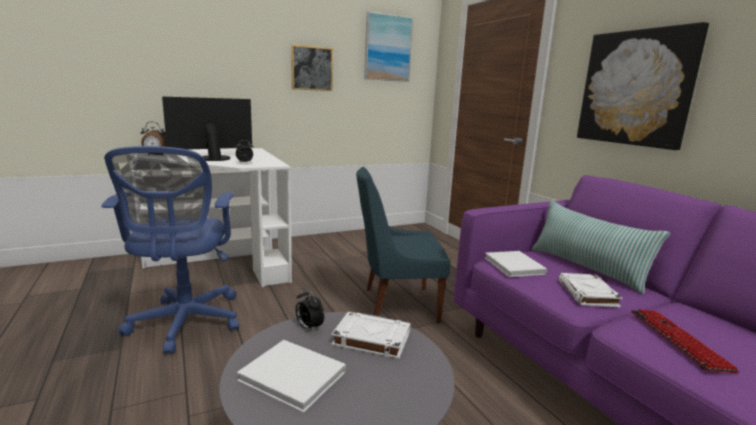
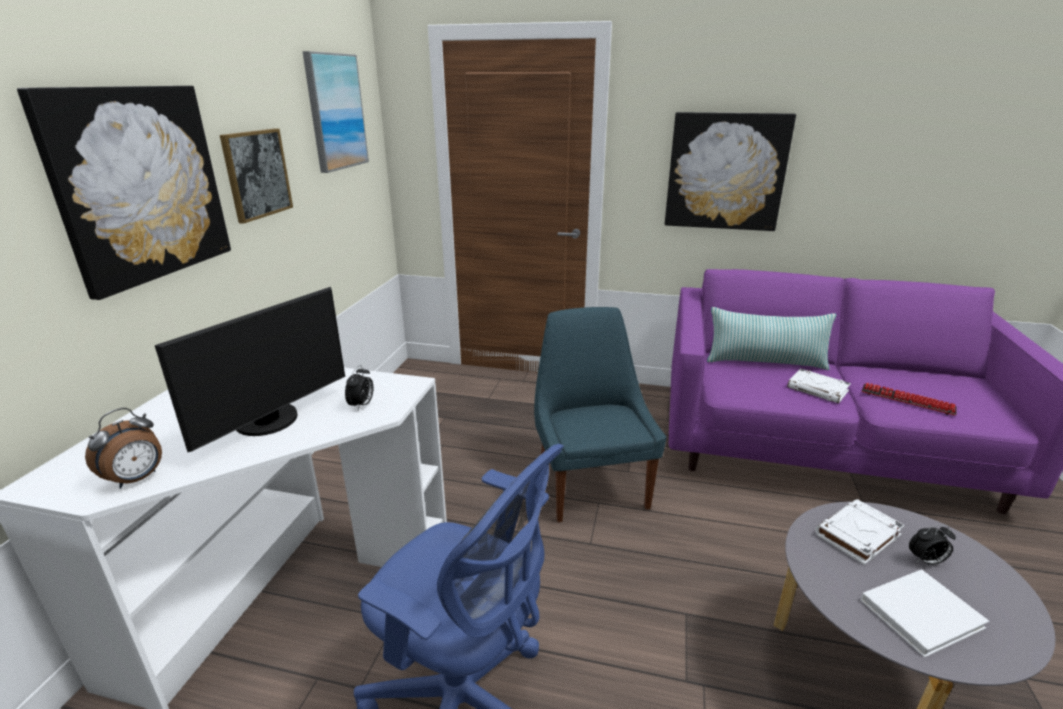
camera: 50 degrees left, 10 degrees up
(214, 158) = (271, 421): monitor -> monitor turned 150 degrees counterclockwise
(237, 57) = (139, 185): none -> picture
(308, 327) = (820, 566): alarm clock -> alarm clock (925, 561)
(396, 305) = (590, 485): blue chair -> blue chair turned 135 degrees clockwise
(515, 266) = (742, 389): white book -> none

